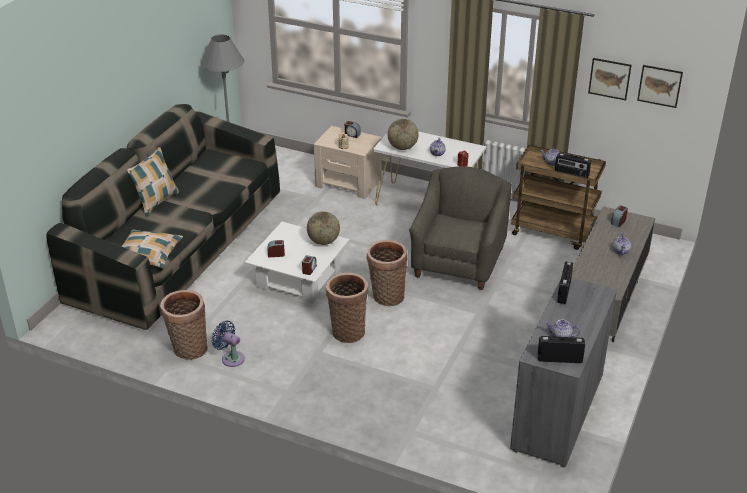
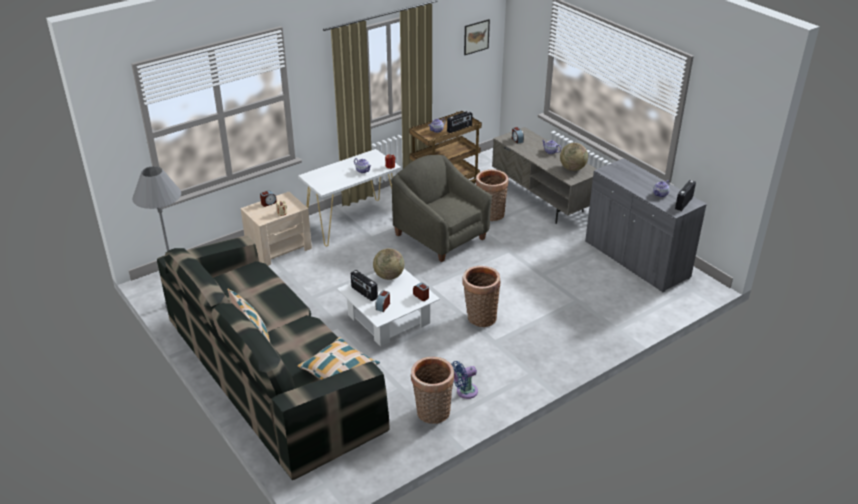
camera: 60 degrees left, 0 degrees up
(386, 296) = (453, 284): basket -> basket (490, 215)
(402, 147) = (336, 182): globe -> globe (572, 168)
(563, 292) = (613, 176): radio -> radio (364, 293)
(609, 78) = (445, 47): picture -> none

